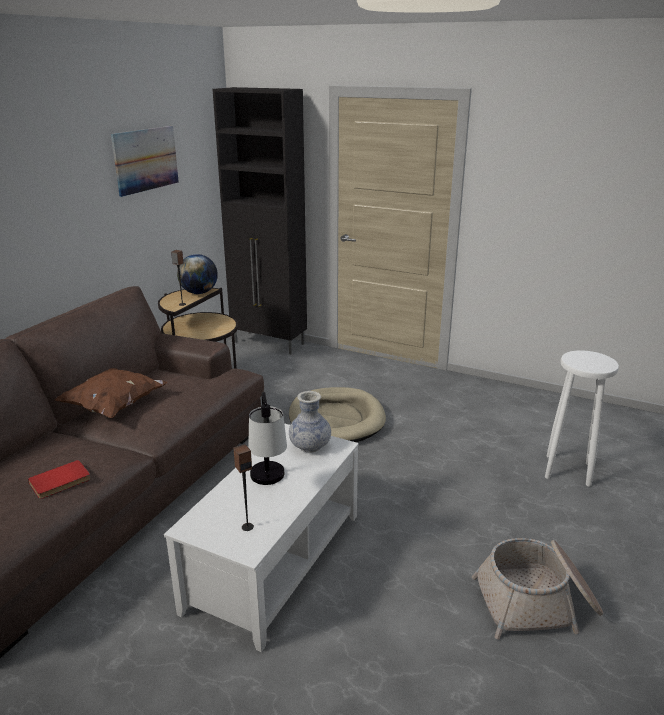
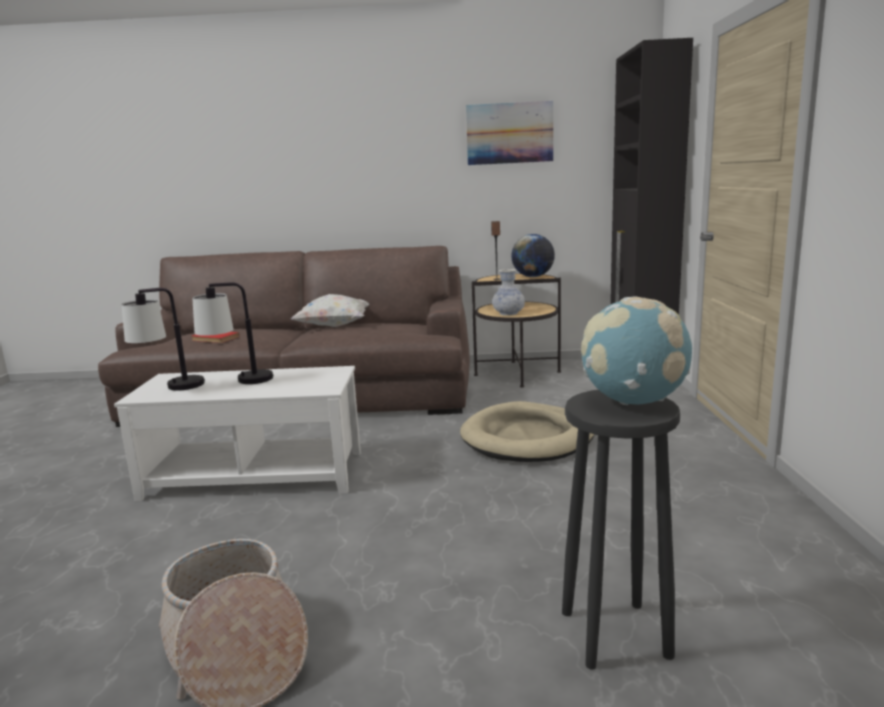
camera: 65 degrees right, 10 degrees down
(114, 407) = (335, 326): brown pillow -> white pillow
(247, 527) = (171, 390): speaker -> table lamp
(310, 446) = (317, 380): vase -> vase (508, 313)
(569, 470) = (615, 634): white stool -> black stool
(587, 357) = (634, 401): none -> globe

